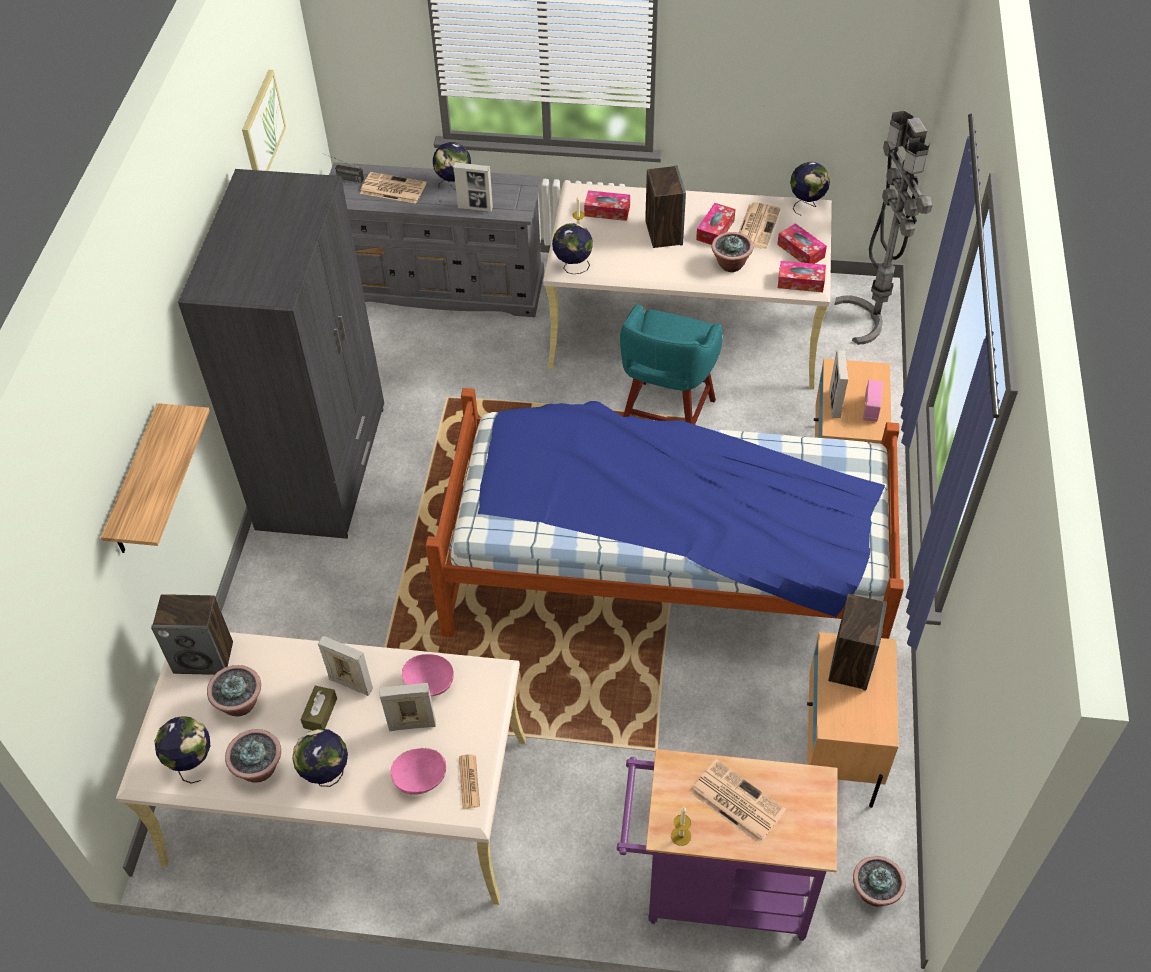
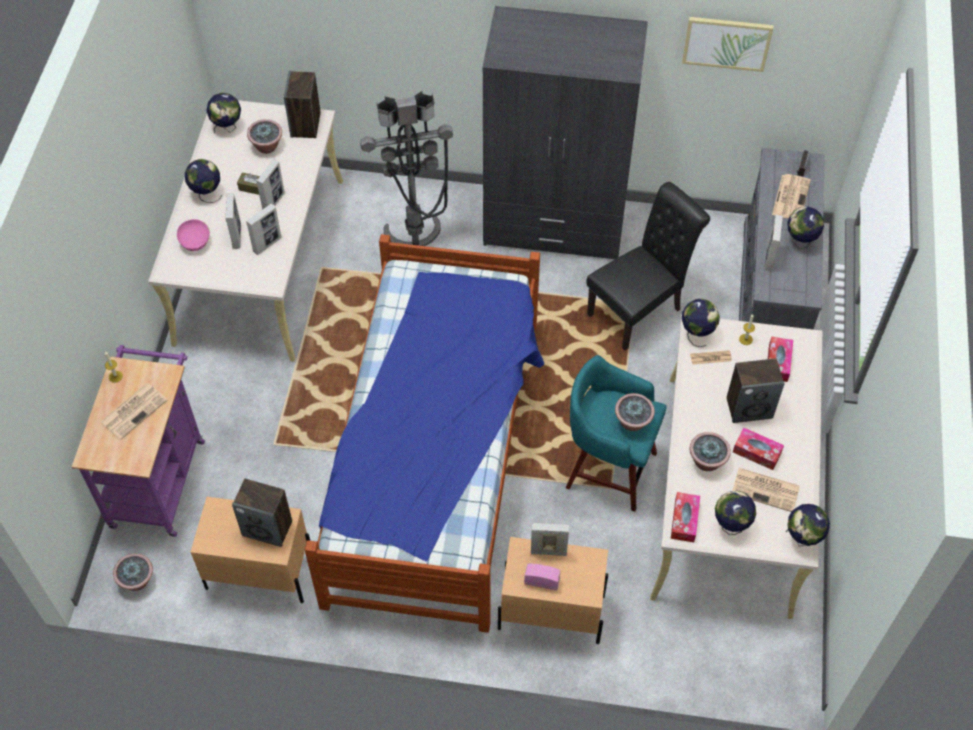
camera: 90 degrees right, 5 degrees up
(136, 484) = (375, 31): shelf -> none
(259, 768) = (218, 160): potted plant -> potted plant (632, 422)
(429, 684) = (267, 244): pink bowl -> picture frame
(455, 391) = (639, 310): none -> black chair
(469, 781) = (188, 268): newspaper -> newspaper (710, 357)
(801, 251) = (730, 525): tissue box -> globe
(871, 317) = (756, 669): grey floor lamp -> grey floor lamp (415, 242)

